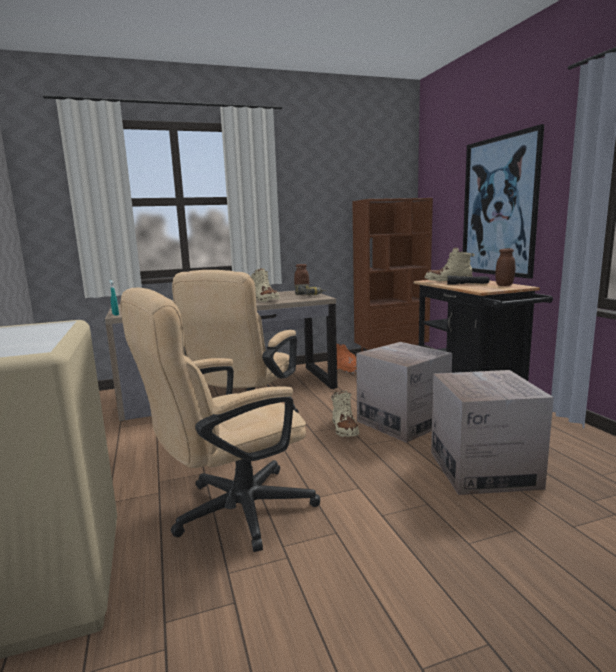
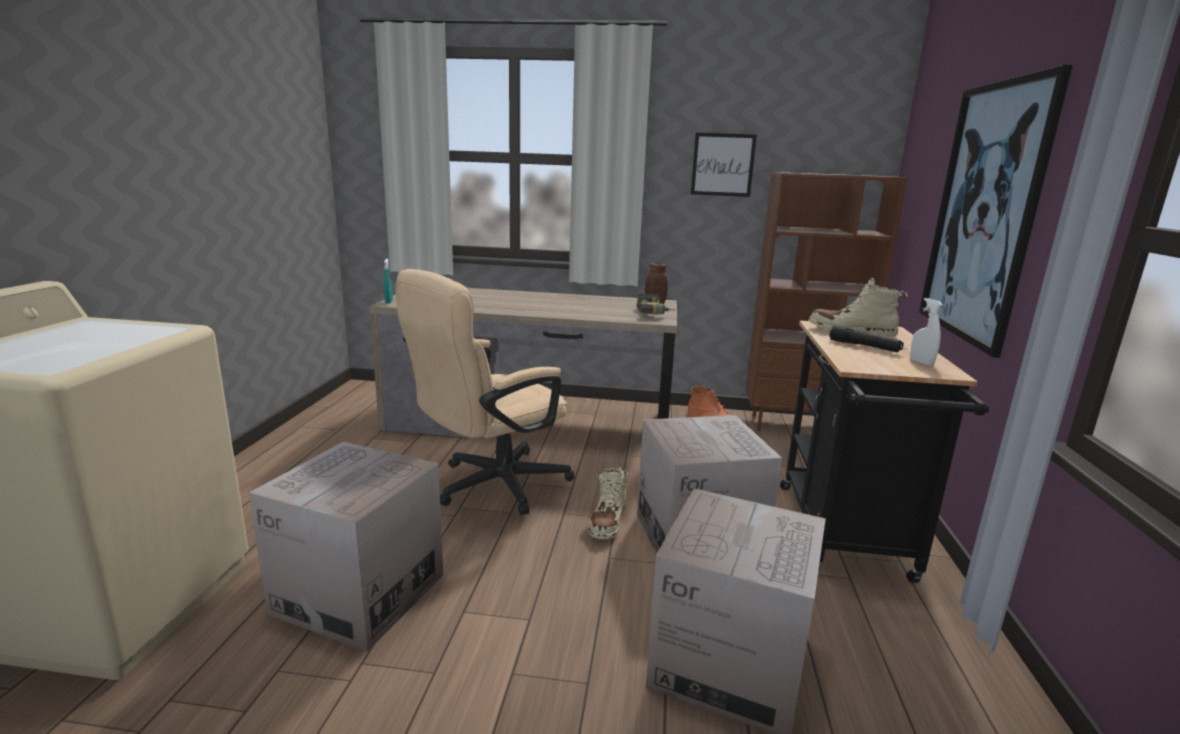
camera: 25 degrees right, 5 degrees up
(231, 513) = (359, 593): beige office chair -> cardboard box
(265, 300) = (584, 310): beige boot -> none
(322, 198) = (722, 165): none -> picture
(504, 285) = (921, 363): brown jar -> white spray bottle

